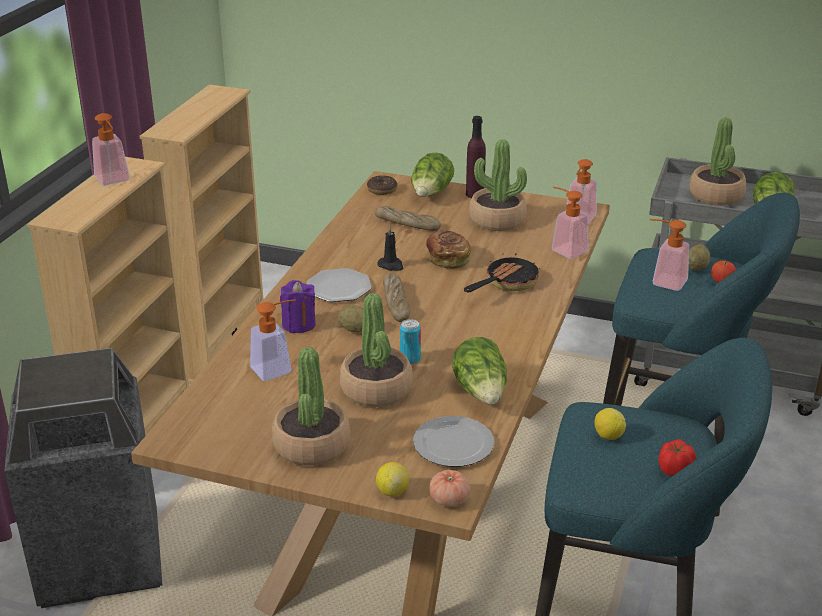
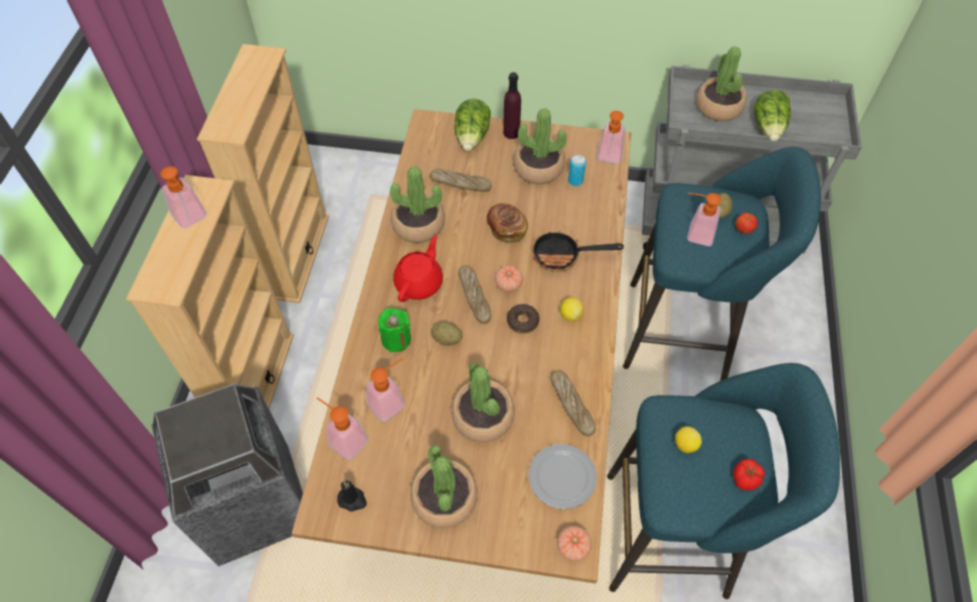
camera: 10 degrees left, 25 degrees up
(299, 324) = (396, 339): purple candle -> green candle
(339, 287) = (419, 283): plate -> red teapot
(351, 248) = (418, 225): none -> potted plant
(382, 190) = (427, 136): donut -> donut (522, 321)
(391, 265) = (459, 245): black candle -> black candle (352, 499)
(392, 491) = (524, 545): lemon -> lemon (570, 315)
(410, 359) = (503, 371): can -> can (575, 181)
(437, 297) = (508, 284): none -> tomato
(481, 392) = (571, 405): lettuce -> bread
(506, 283) = (563, 256): frying pan -> frying pan turned 120 degrees counterclockwise
(564, 249) = (604, 201): soap dispenser -> soap dispenser (344, 439)

